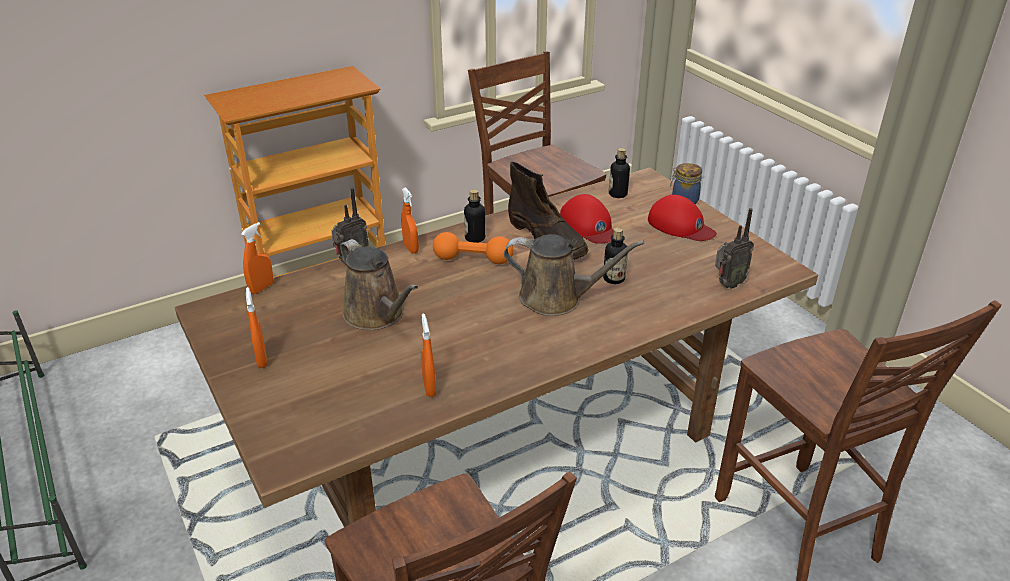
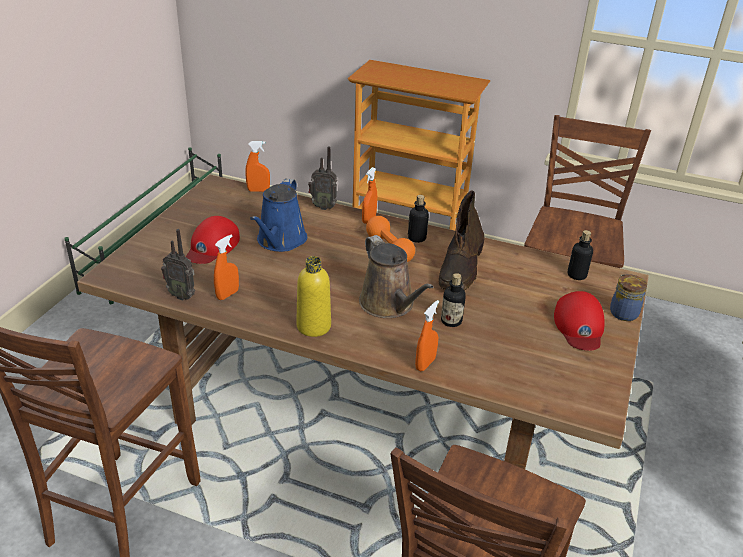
camera: 50 degrees right, 0 degrees up
(261, 359) = (192, 223): orange spray bottle -> orange spray bottle (425, 364)
(377, 315) = (280, 241): brown watering can -> blue watering can
(542, 355) = (313, 326): none -> yellow bottle
(588, 226) = (507, 280): red cap -> red cap (212, 246)
(727, 284) = (525, 385): radio -> radio (182, 295)

